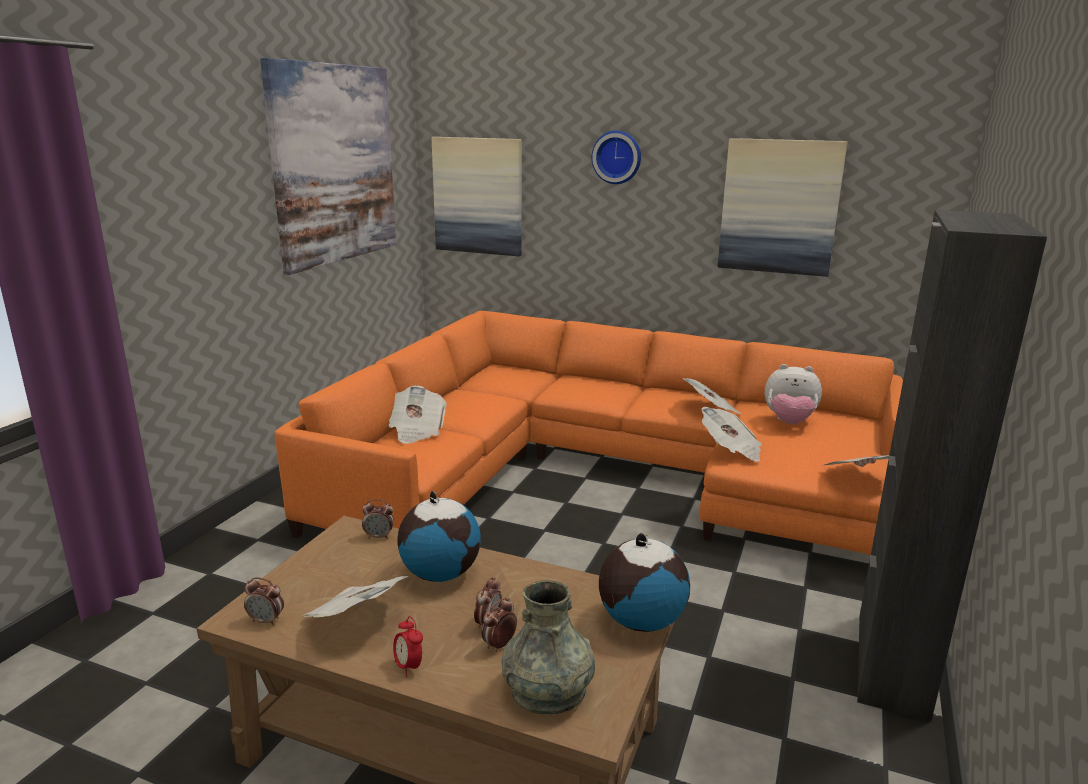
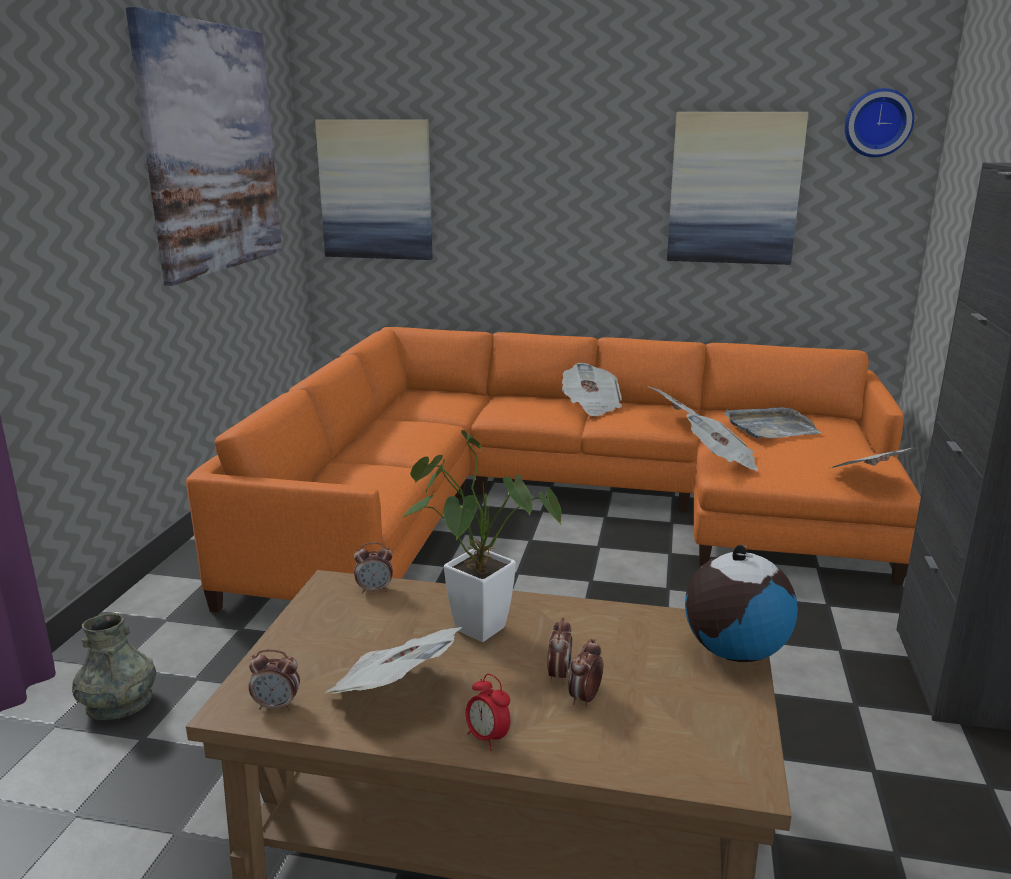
camera: 10 degrees left, 0 degrees up
(416, 430) = (351, 468): newspaper -> newspaper (591, 406)
(440, 573) = (472, 624): globe -> potted plant
(548, 691) = (670, 744): grey vase -> grey vase (119, 703)
(617, 157) = (545, 137): wall clock -> wall clock (877, 123)
(789, 422) = (770, 427): plush toy -> grey tray

